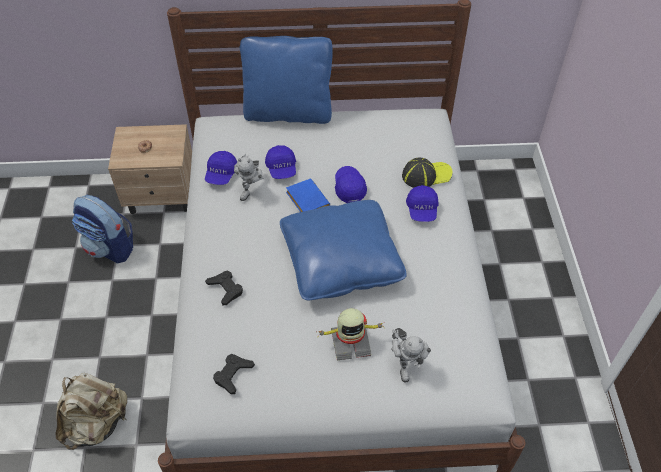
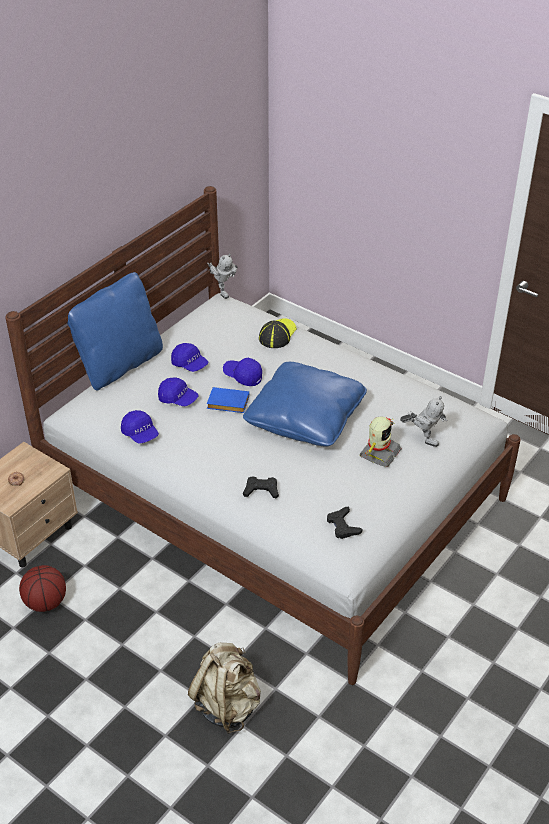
camera: 50 degrees left, 10 degrees down
(110, 248) = (46, 602): backpack -> basketball
(252, 190) = (179, 426): toy robot -> toy robot (222, 291)
(422, 210) = (306, 355): blue cap -> blue cap (190, 364)

